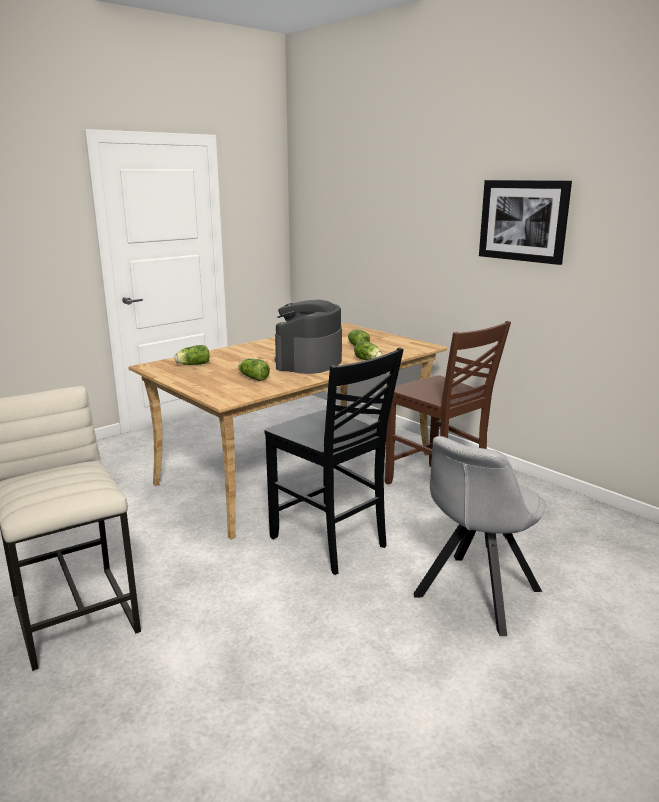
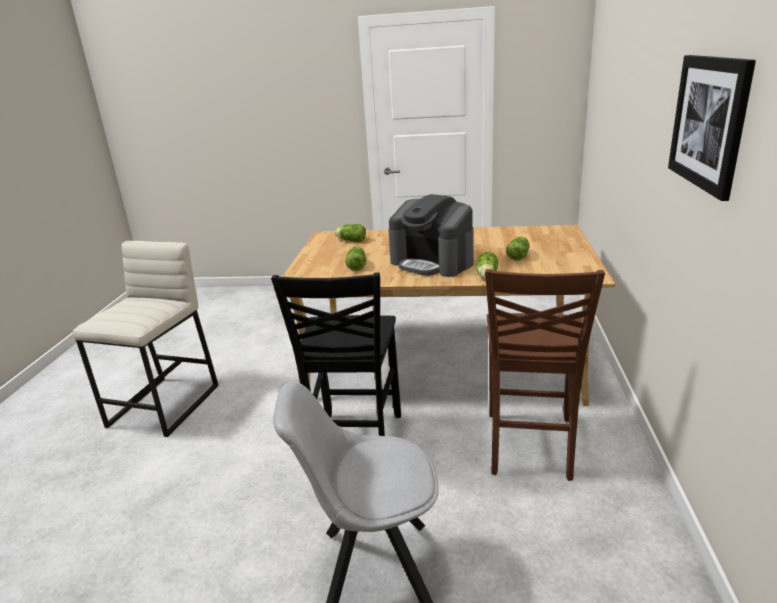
camera: 50 degrees right, 5 degrees up
(309, 362) = (432, 262): coffee machine -> coffee machine turned 120 degrees counterclockwise

